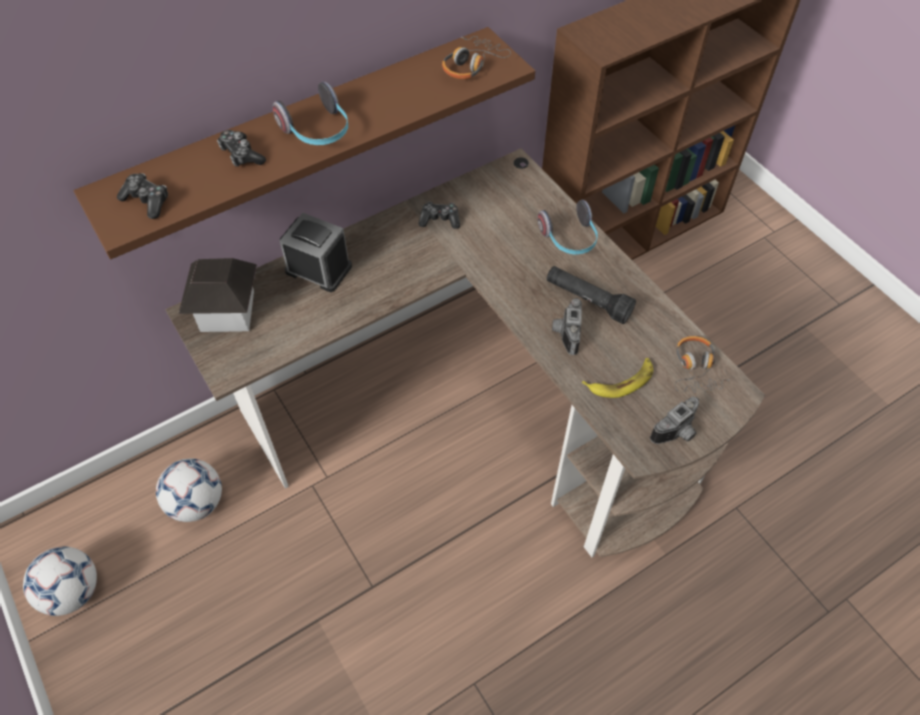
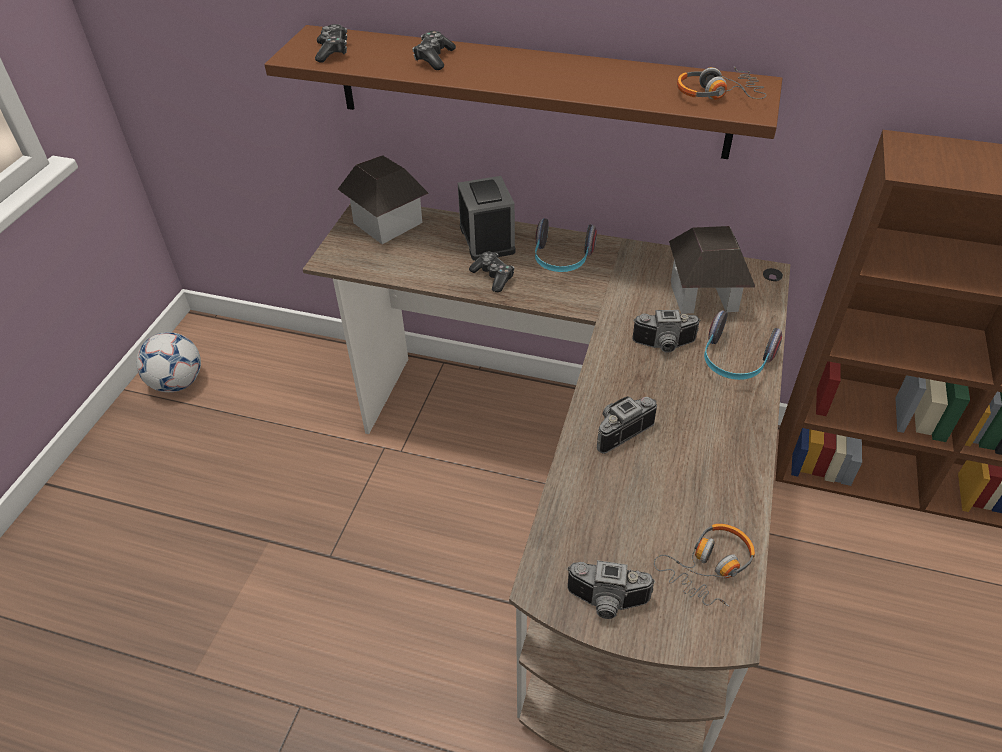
camera: 50 degrees right, 10 degrees down
(197, 503) = (304, 393): football -> none
(318, 131) = (511, 72): headphones -> headphones (561, 260)
(440, 220) = (632, 269): game controller -> game controller (493, 277)
(502, 207) = (703, 296): none -> toy house
(523, 259) = (664, 346): none -> camera
(587, 300) = (679, 421): black flashlight -> none
(621, 381) = (614, 511): banana -> none

